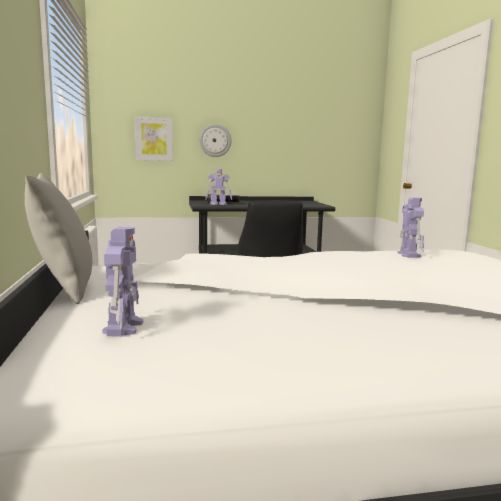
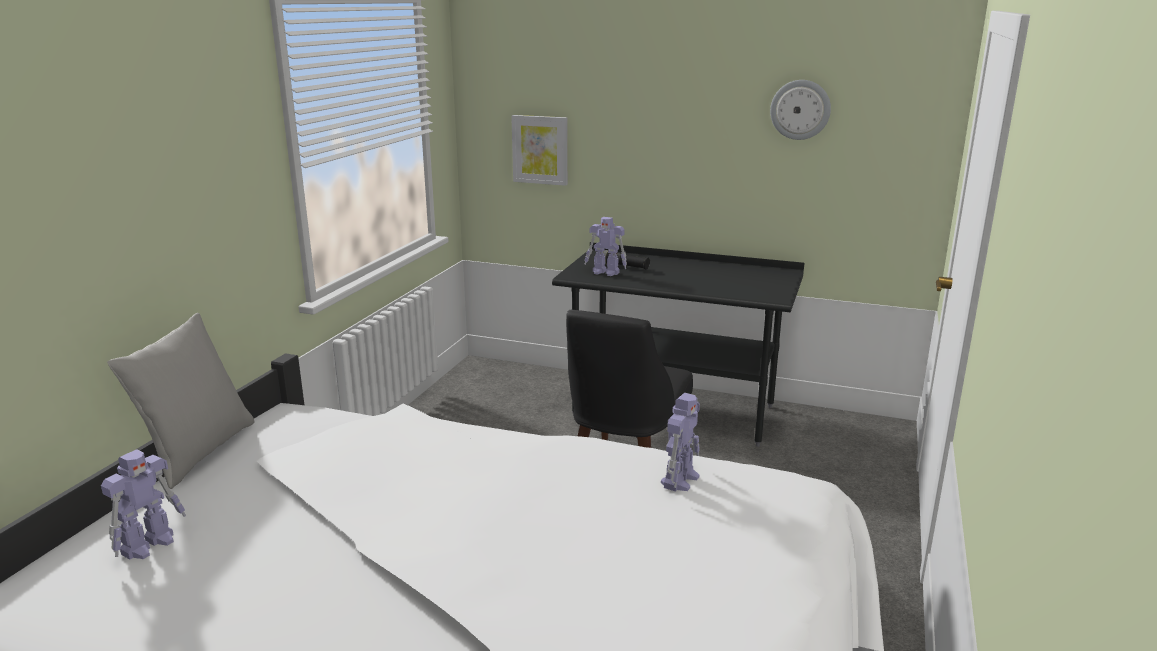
camera: 30 degrees right, 10 degrees up
(215, 140) = (634, 155): wall clock -> wall clock (800, 109)

